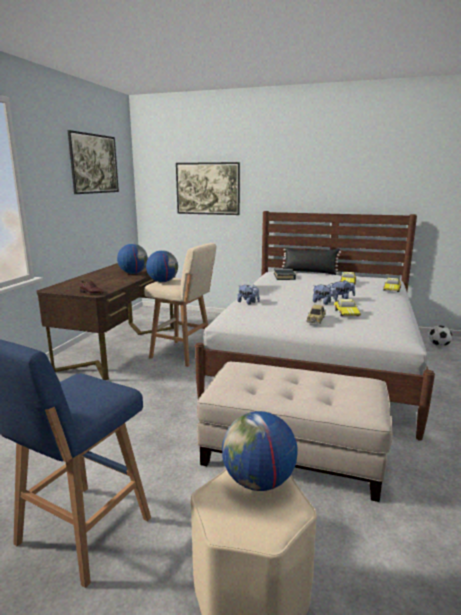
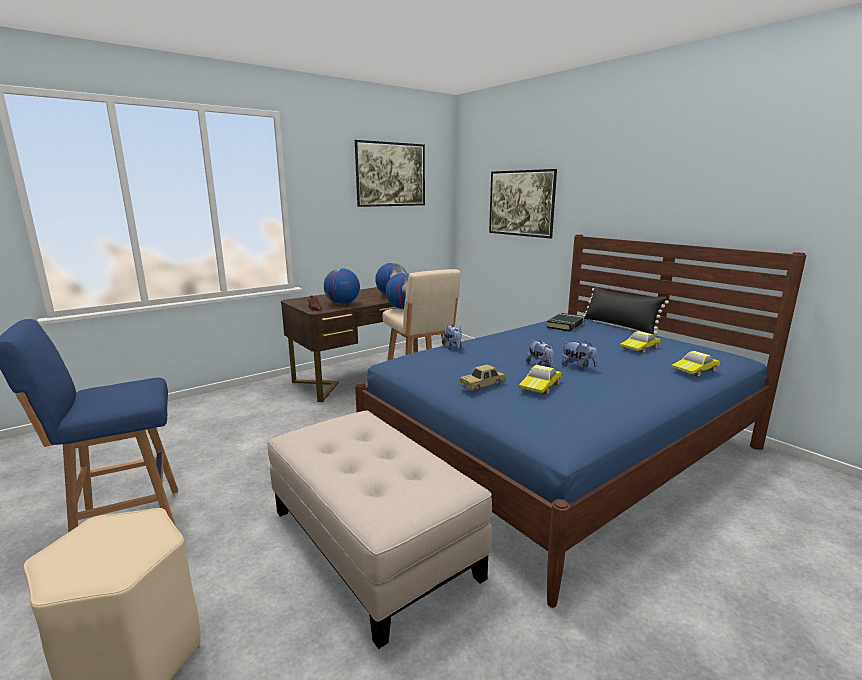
camera: 35 degrees right, 0 degrees up
(258, 481) = (142, 533): globe -> globe (342, 304)
(318, 361) = (561, 450): white bed -> blue bed
(438, 345) = (807, 489): football -> none

